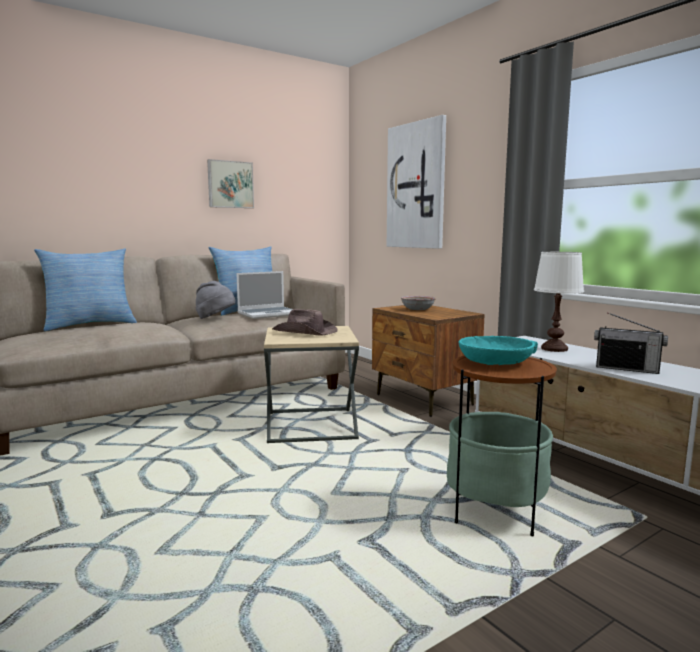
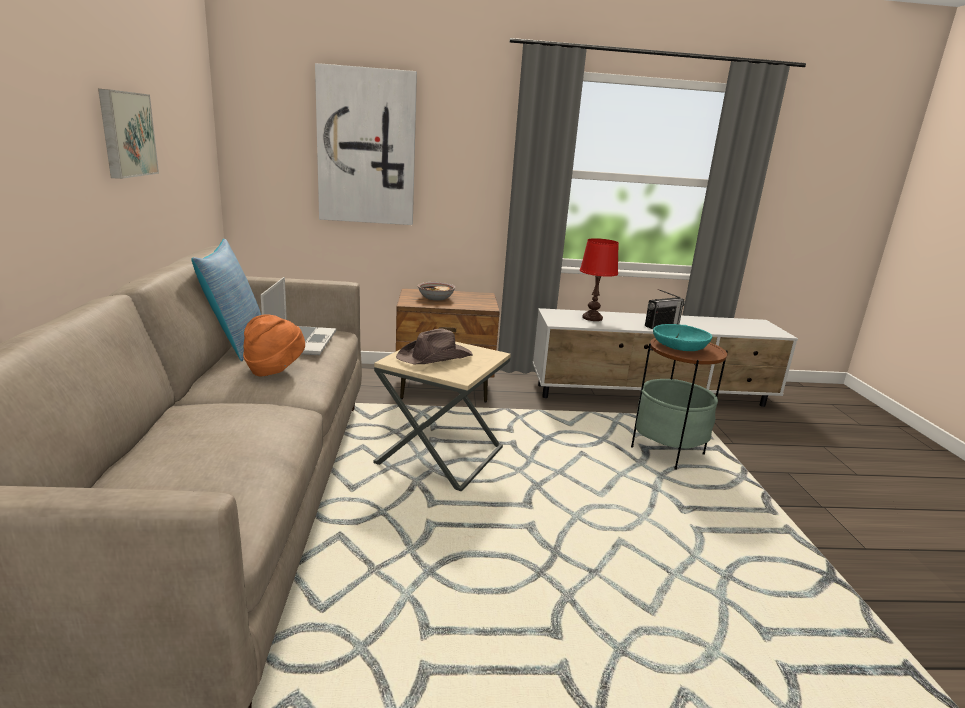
camera: 60 degrees left, 10 degrees up
(90, 325) = (134, 451): pillow -> none
(215, 318) = (275, 370): grey hat -> orange hat
(554, 349) = (592, 318): white table lamp -> red table lamp

